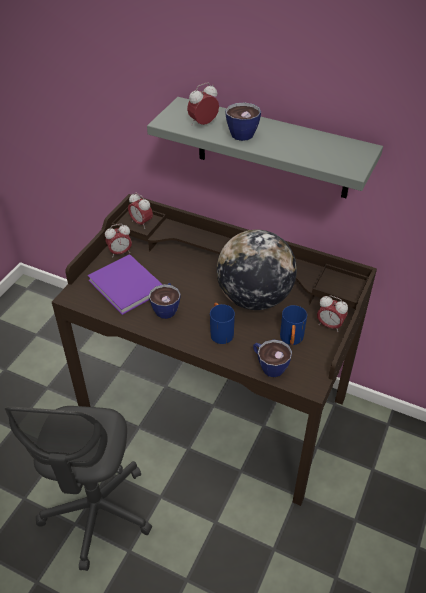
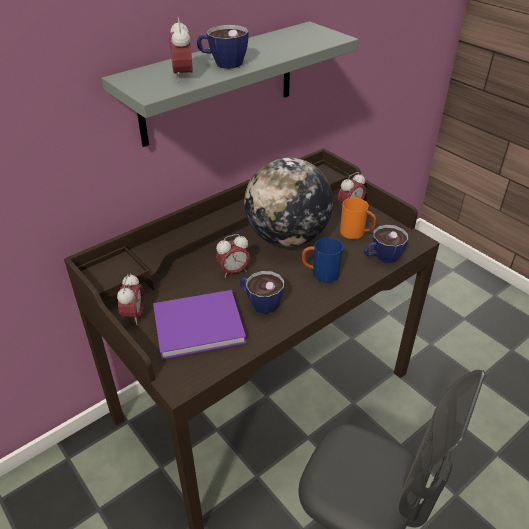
camera: 65 degrees left, 5 degrees down
(141, 223) = (117, 271): alarm clock -> alarm clock (233, 271)
(291, 340) = (356, 234): blue mug -> orange mug

